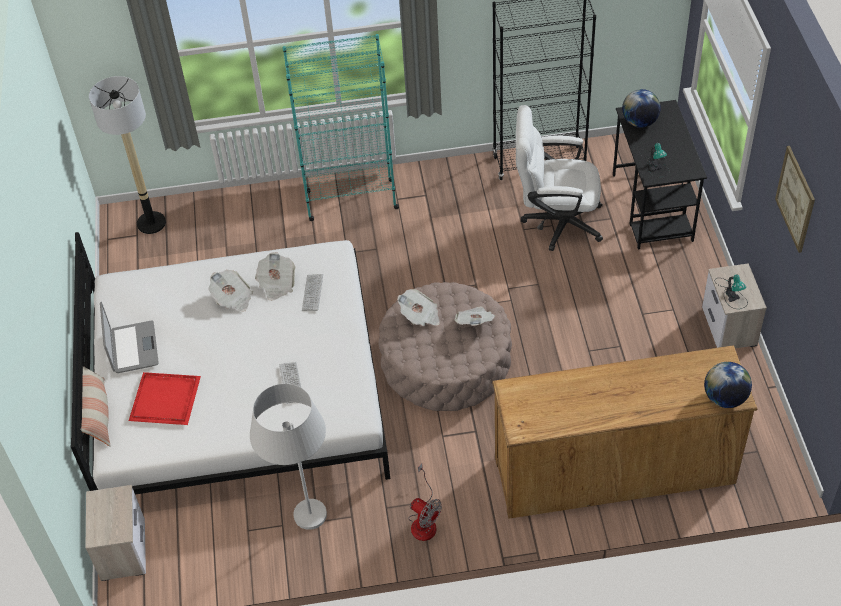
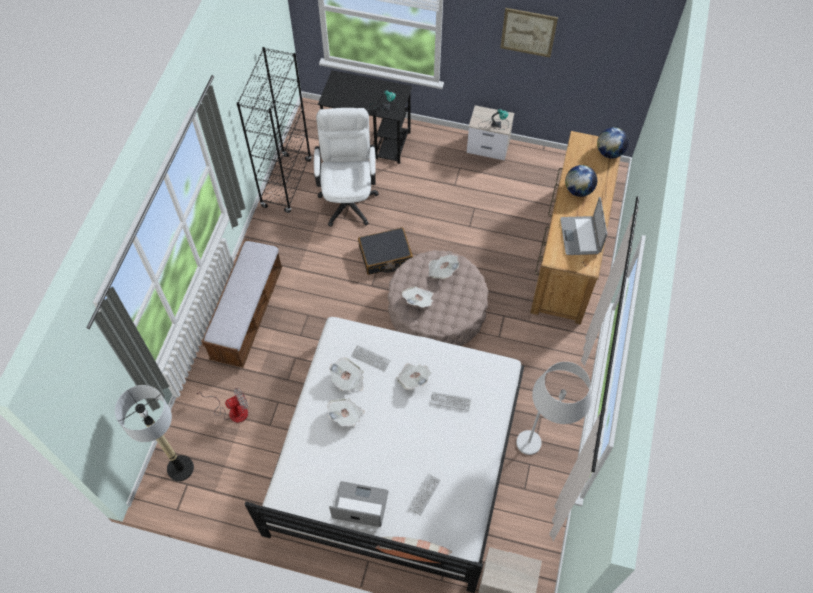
camera: 70 degrees left, 10 degrees up
(167, 399) = (424, 494): red tray -> keyboard
(304, 339) = (413, 379): none -> newspaper
(351, 200) = (248, 314): turquoise bookcase -> bench
(423, 520) = (562, 373): fan -> fan (232, 411)
(494, 286) = (385, 256): none -> black suitcase
(555, 222) = (348, 197): white office chair -> white office chair turned 150 degrees clockwise
(562, 407) = (580, 236): none -> laptop
(639, 122) = (340, 97): globe -> globe (578, 190)

